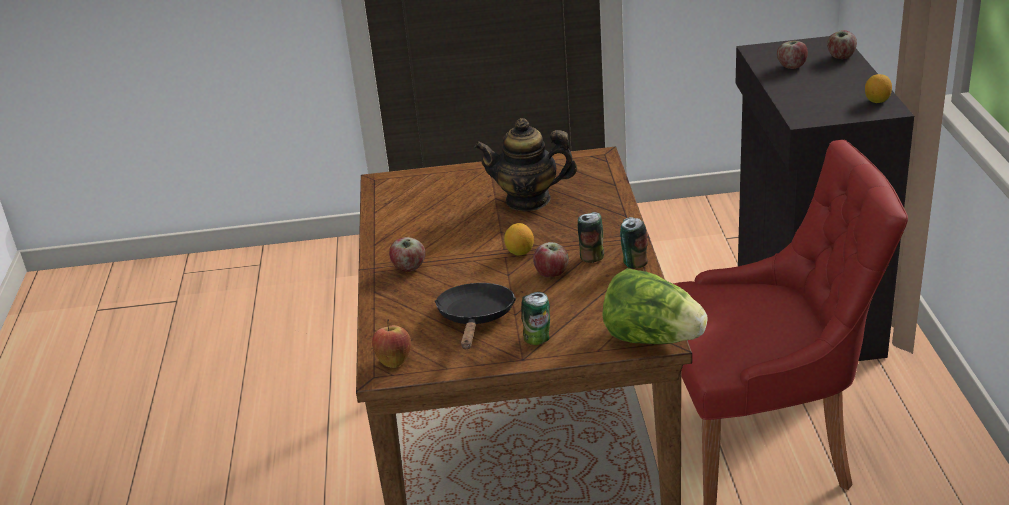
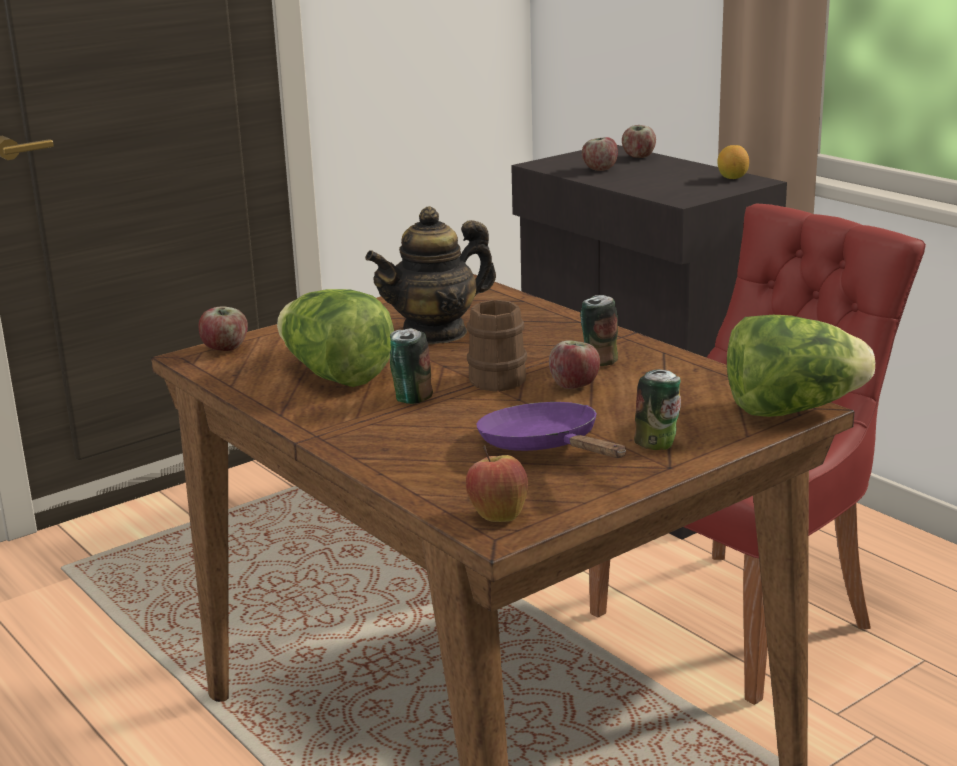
camera: 35 degrees left, 10 degrees down
(408, 268) = (370, 424): apple -> apple (225, 349)
(434, 221) = (335, 375): none -> lettuce
(476, 319) = (545, 447): black frying pan -> purple frying pan
(519, 252) = (500, 377): lemon -> brown mug
(634, 262) = (657, 355): can -> can (411, 398)

